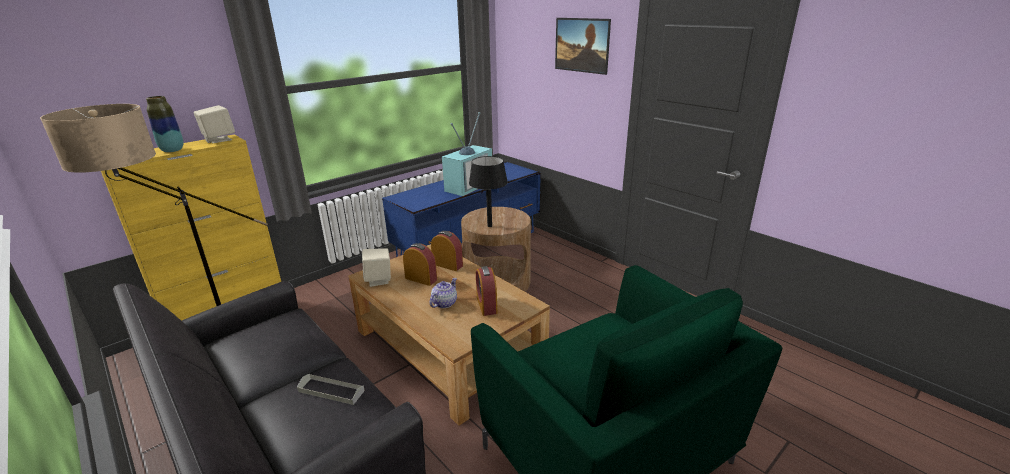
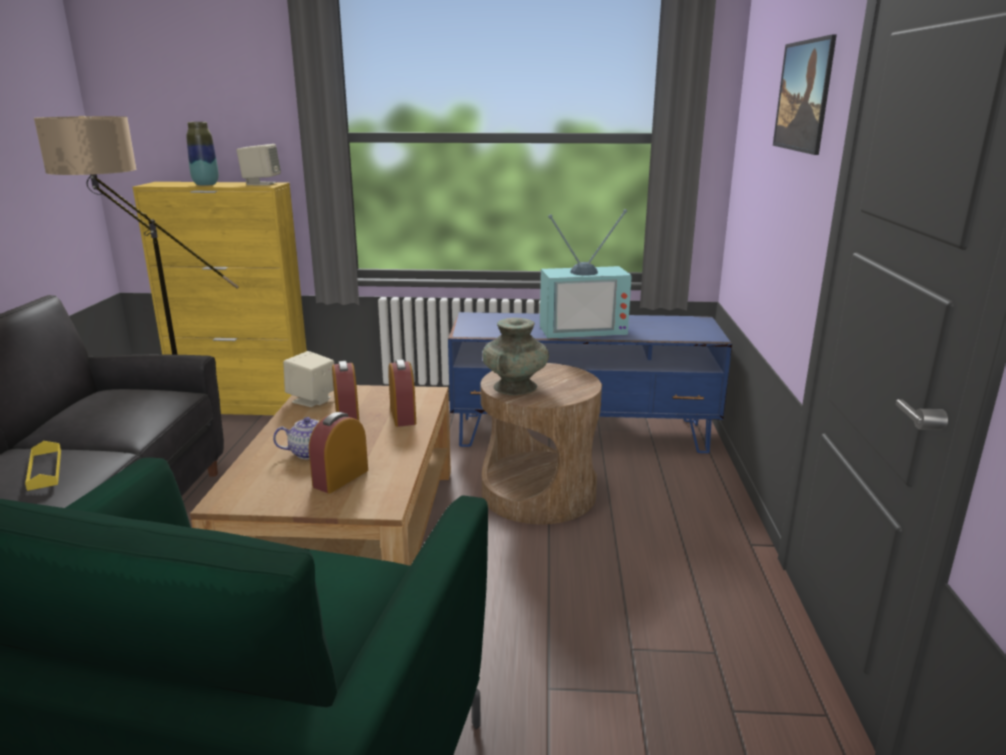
camera: 45 degrees right, 5 degrees down
(331, 391) = (45, 469): grey tray -> yellow tray
(490, 226) = (515, 387): black table lamp -> turquoise vase

